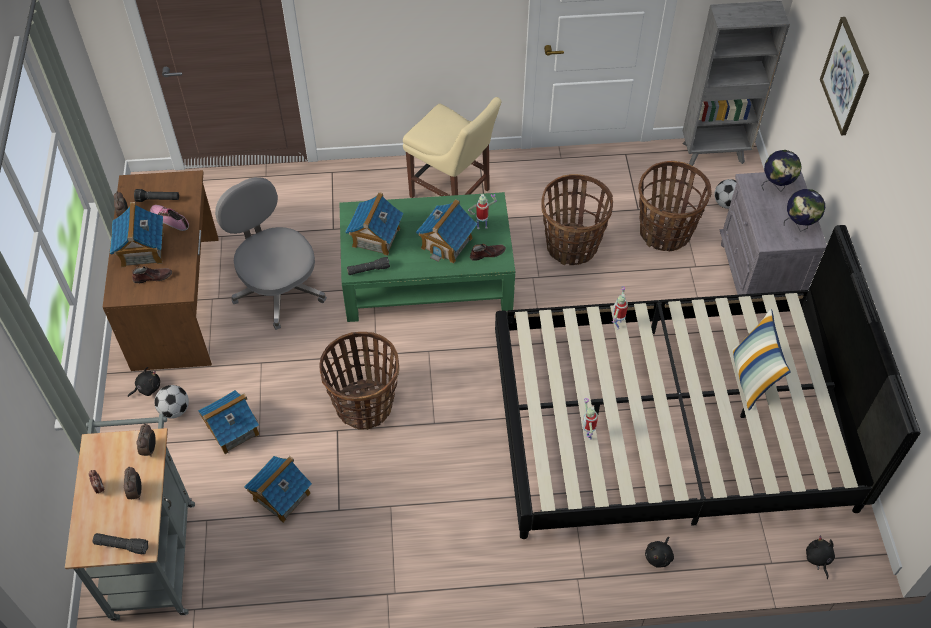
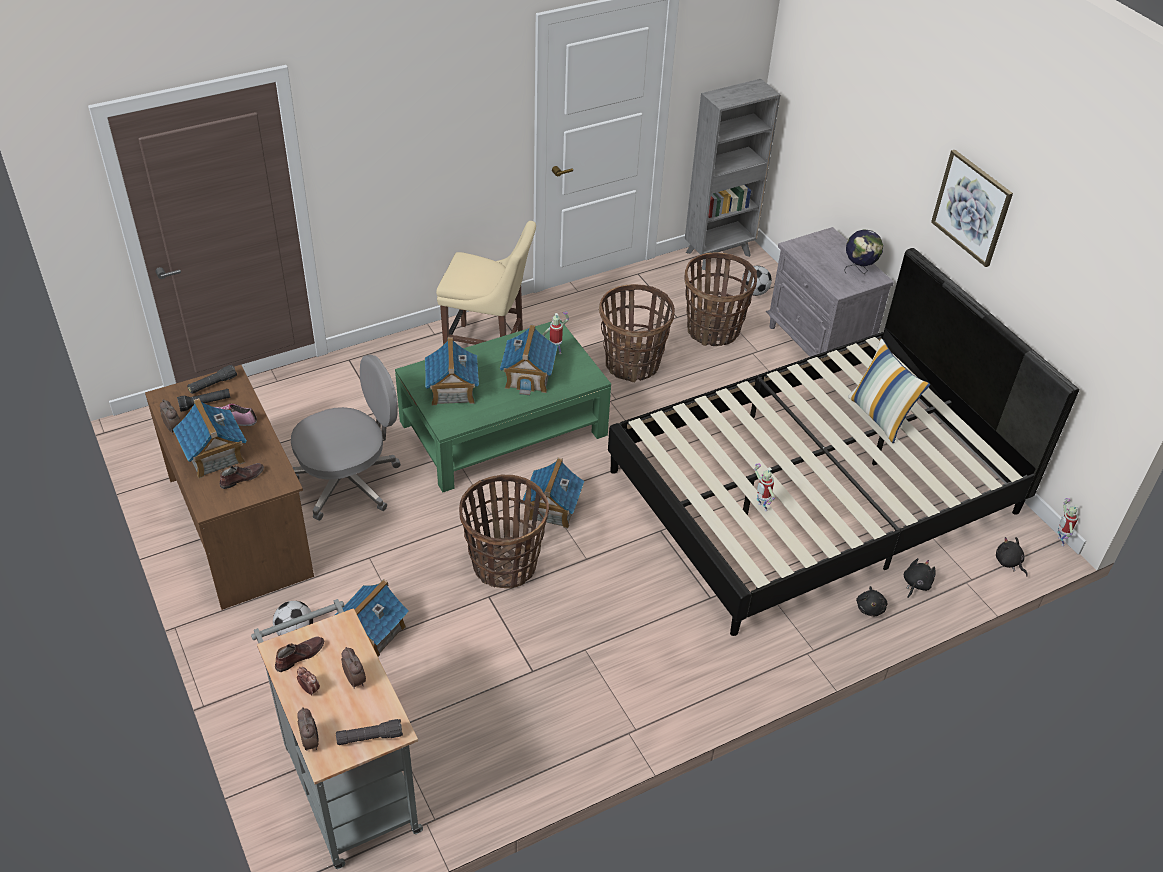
camera: 25 degrees left, 10 degrees down
(147, 388) = (250, 620): black plush toy -> black plush toy (916, 584)
(150, 449) = (346, 634): alarm clock -> alarm clock (310, 741)
(278, 288) = (349, 482): grey office chair -> grey office chair turned 120 degrees clockwise
(281, 497) = (463, 679): toy house -> toy house (552, 509)
(368, 270) = (461, 421): black flashlight -> black flashlight (213, 384)
(487, 254) = (575, 375): brown shoe -> brown shoe (299, 656)
(617, 324) = (731, 405): toy robot -> toy robot (1059, 541)
(776, 186) = (820, 244): globe -> none
(845, 76) = (867, 114): picture -> picture (972, 207)

